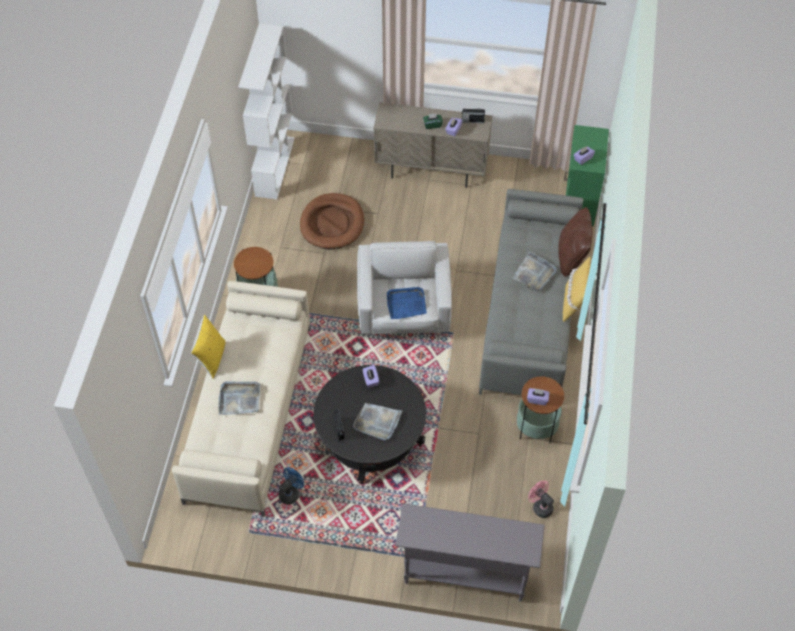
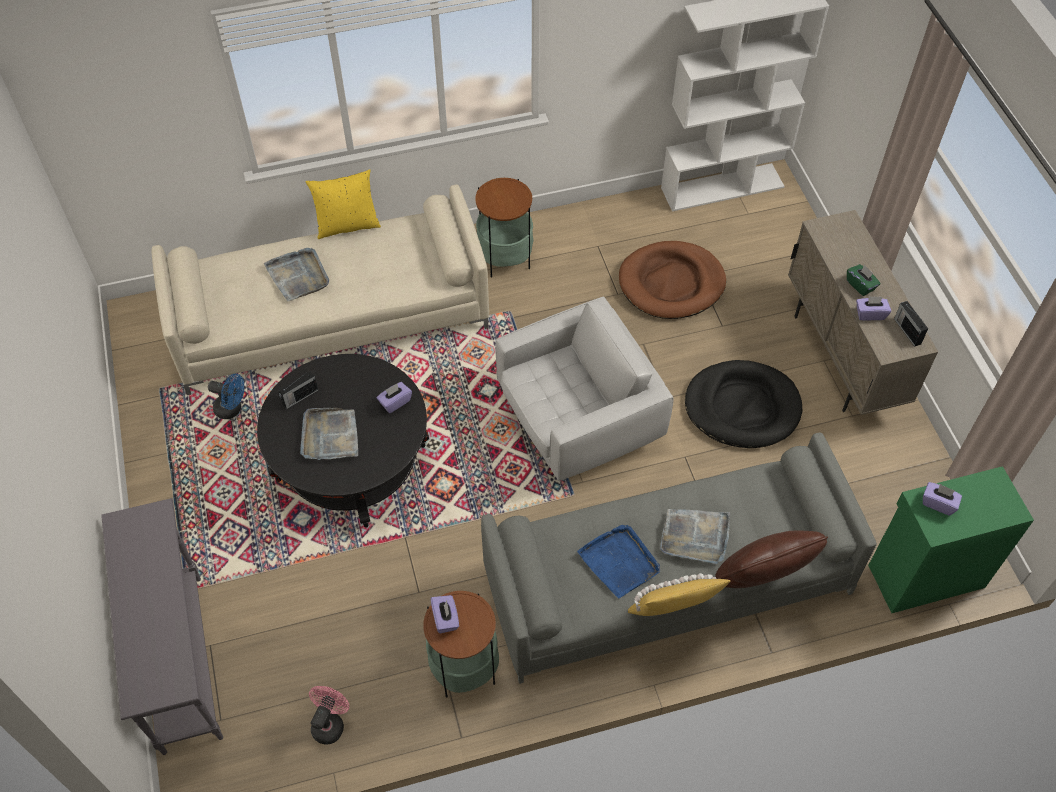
camera: 65 degrees right, 0 degrees up
(406, 304) = (549, 396): blue tray -> blue tray (620, 562)
(438, 230) = (742, 407): none -> black dog bed

